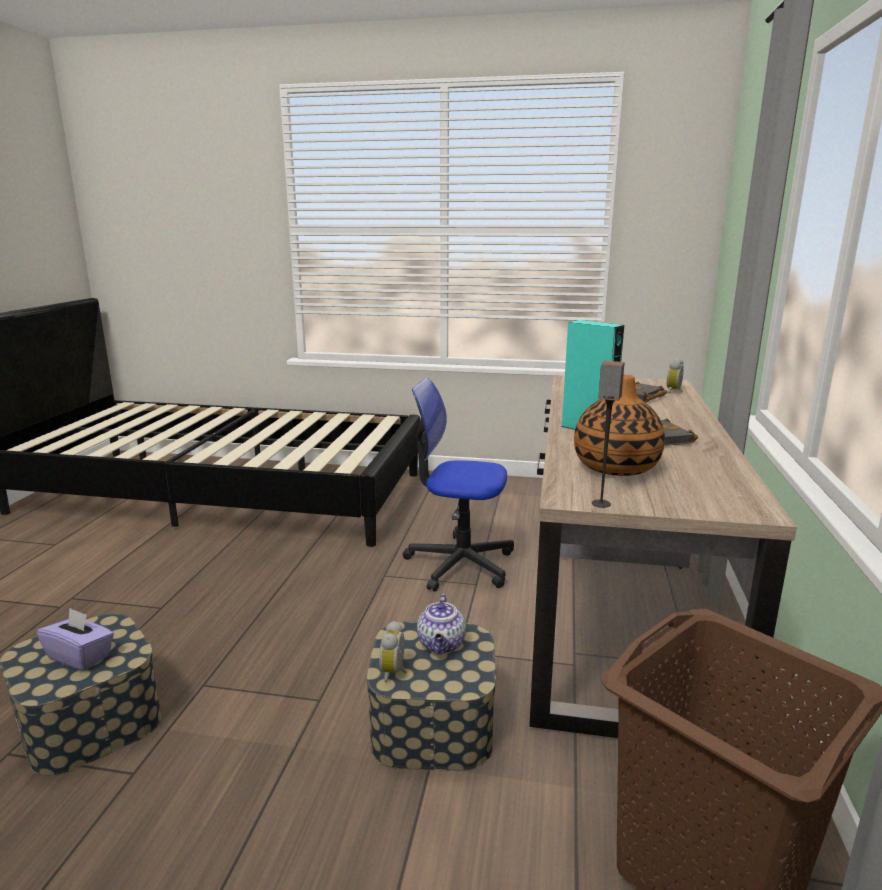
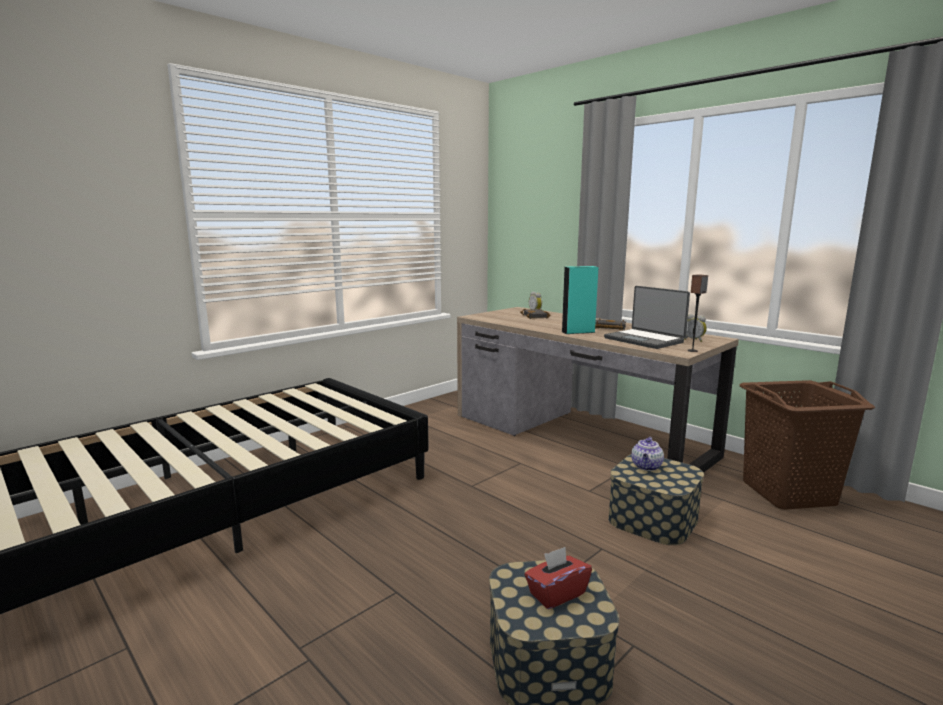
camera: 55 degrees left, 5 degrees down
(80, 656) = (556, 593): purple tissue box -> red tissue box
(395, 672) = (666, 485): alarm clock -> alarm clock (694, 340)
(442, 645) = (646, 467): teapot -> teapot turned 75 degrees clockwise
(460, 564) = (489, 459): office chair -> none
(616, 467) = (644, 340): vase -> laptop

